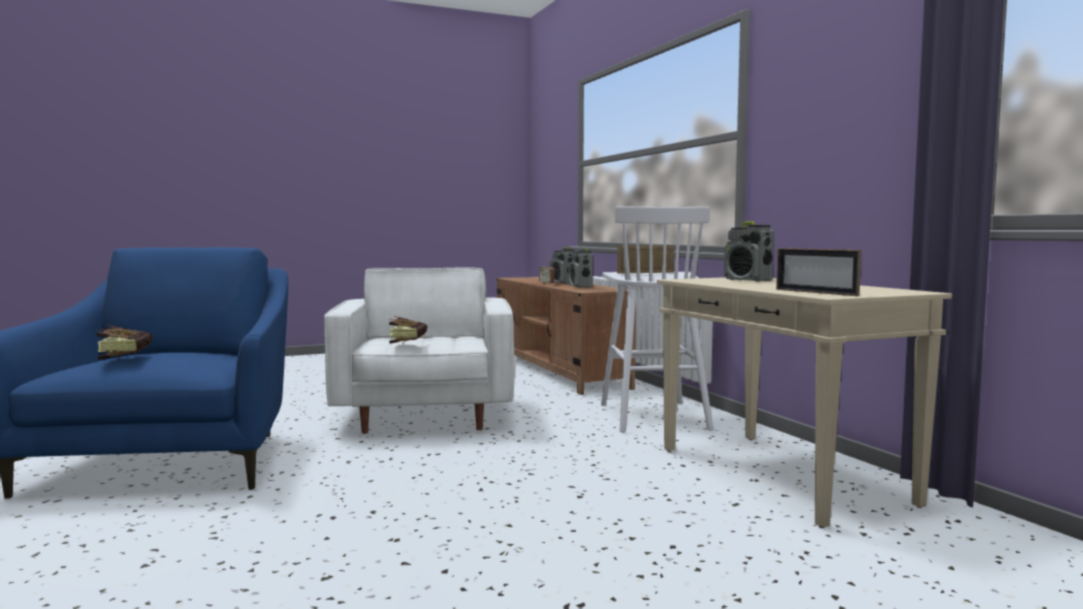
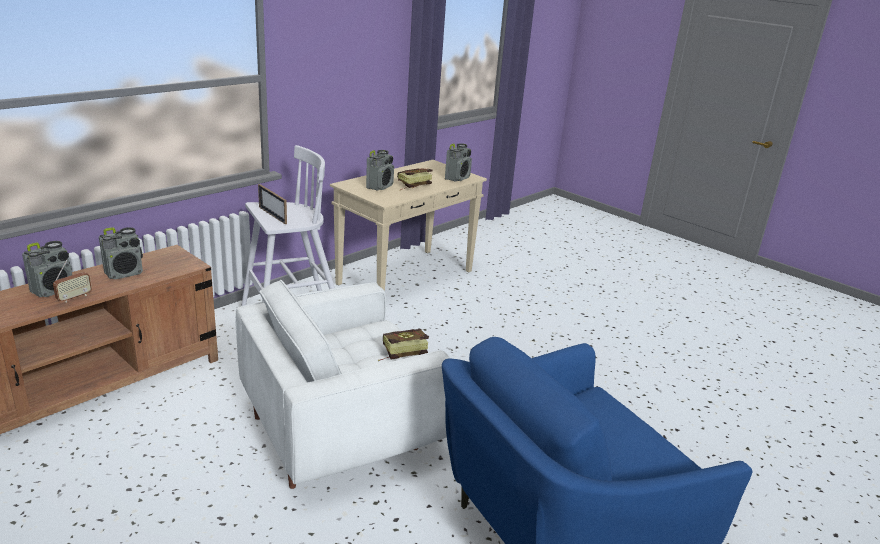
camera: 115 degrees left, 20 degrees up
(127, 358) = (630, 440): book -> book (411, 186)
(815, 292) = (457, 178): picture frame -> radio

